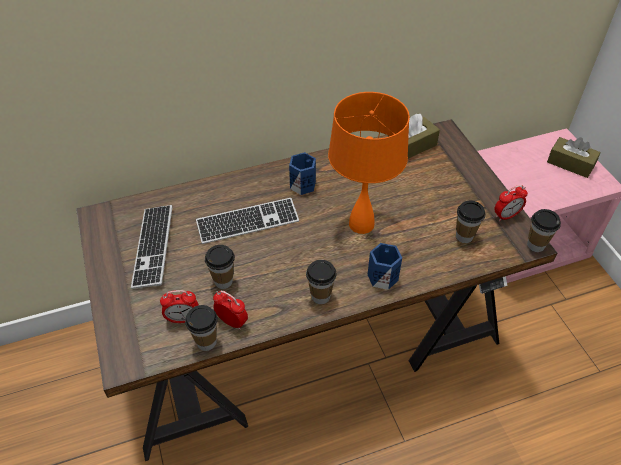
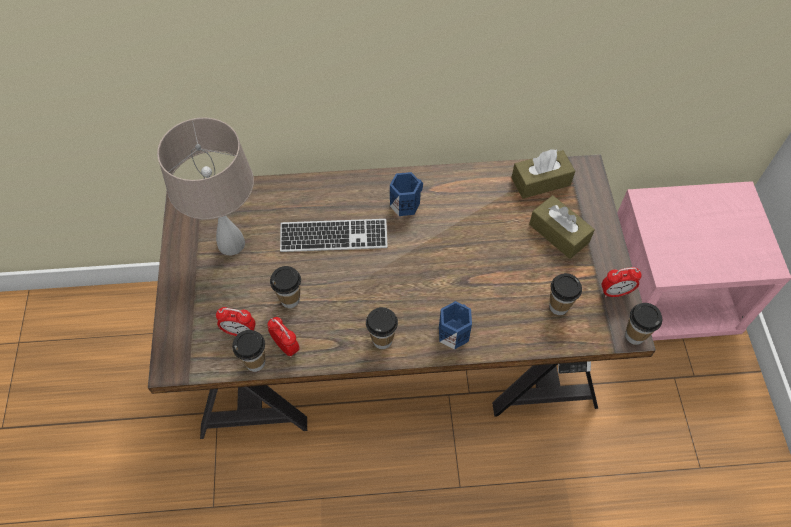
camera: 15 degrees right, 10 degrees up
(153, 247) = (231, 244): keyboard -> beige table lamp
(361, 224) = (452, 265): orange table lamp -> none
(570, 164) = (737, 229): brown tissue box -> brown tissue box (559, 233)

